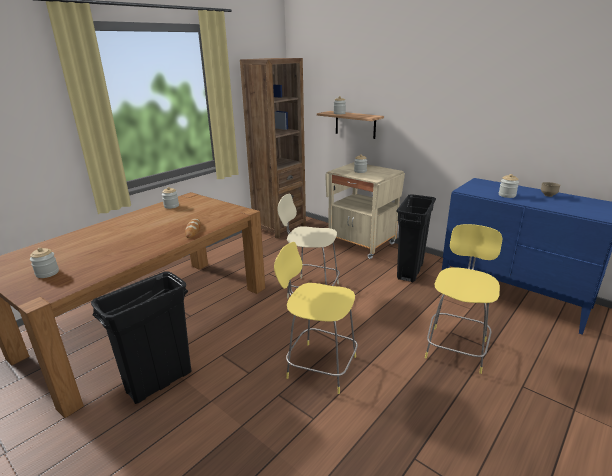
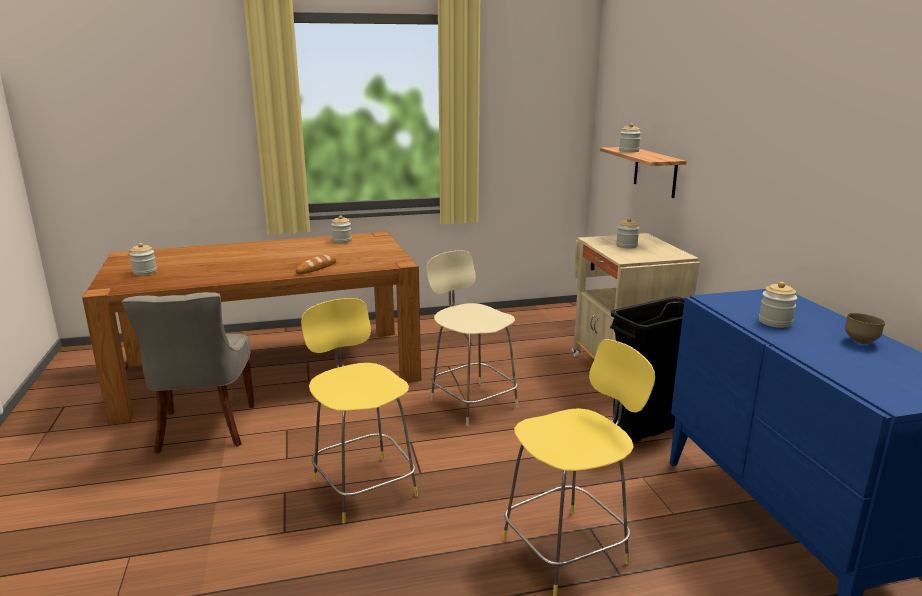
camera: 35 degrees right, 5 degrees down
(159, 382) = (204, 429): black trash can -> grey chair
(279, 227) = (537, 316): brown bookcase -> none

